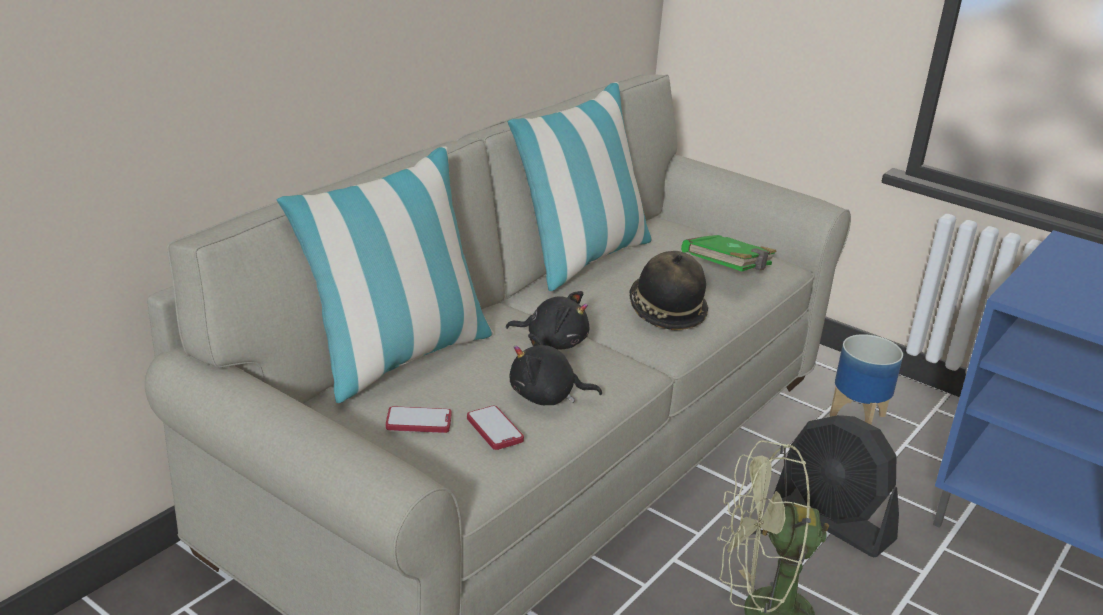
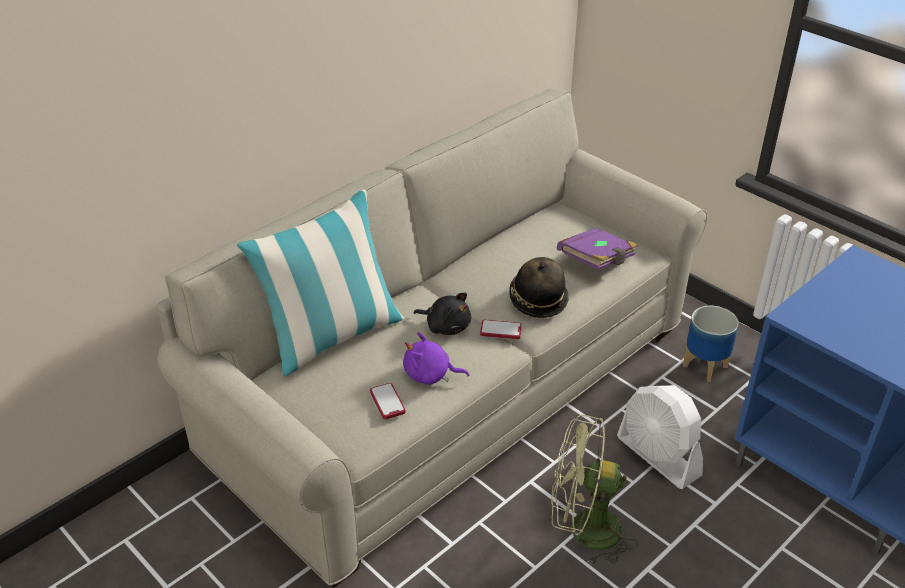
camera: 10 degrees right, 10 degrees up
(418, 421) = (337, 393): phone -> phone (501, 330)
(547, 397) = (430, 375): black plush toy -> purple plush toy
(582, 259) = (486, 247): pillow -> none
(728, 272) = (597, 262): green book -> purple book
(833, 520) = (658, 456): black fan -> white fan

